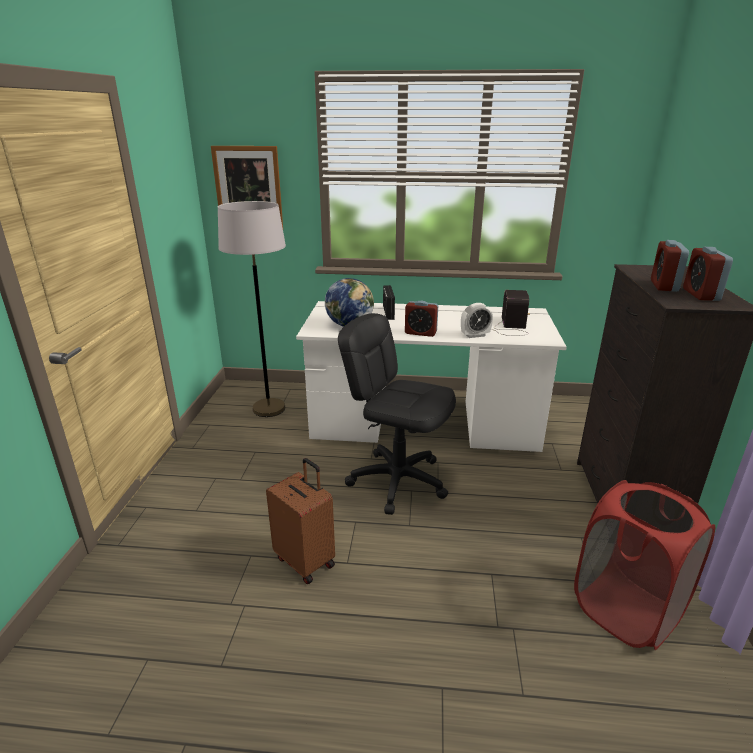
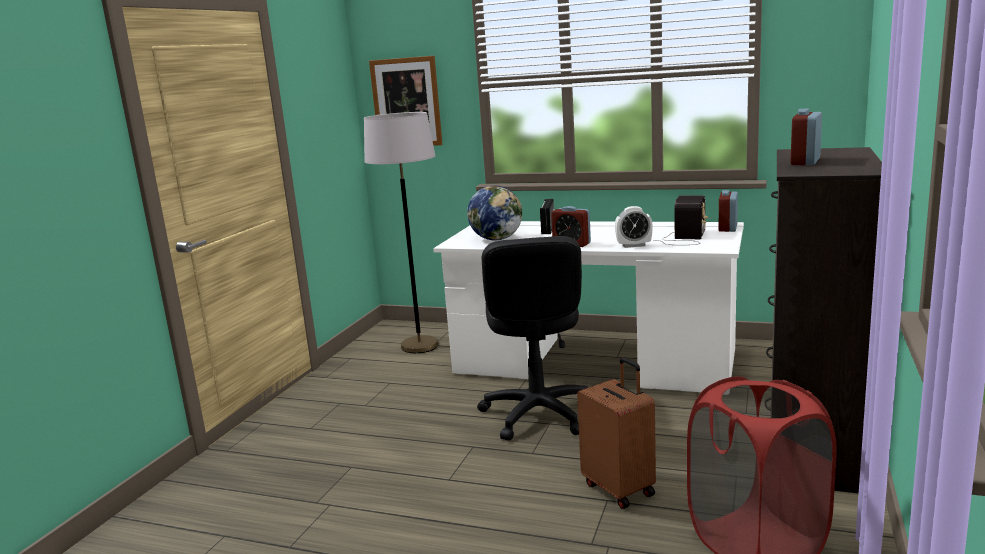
camera: 15 degrees right, 10 degrees down
(306, 561) = (406, 475): brown suitcase -> brown suitcase (620, 488)
(398, 480) = (537, 414): black office chair -> black office chair turned 135 degrees counterclockwise
(700, 294) = (838, 166): alarm clock -> alarm clock (728, 228)

